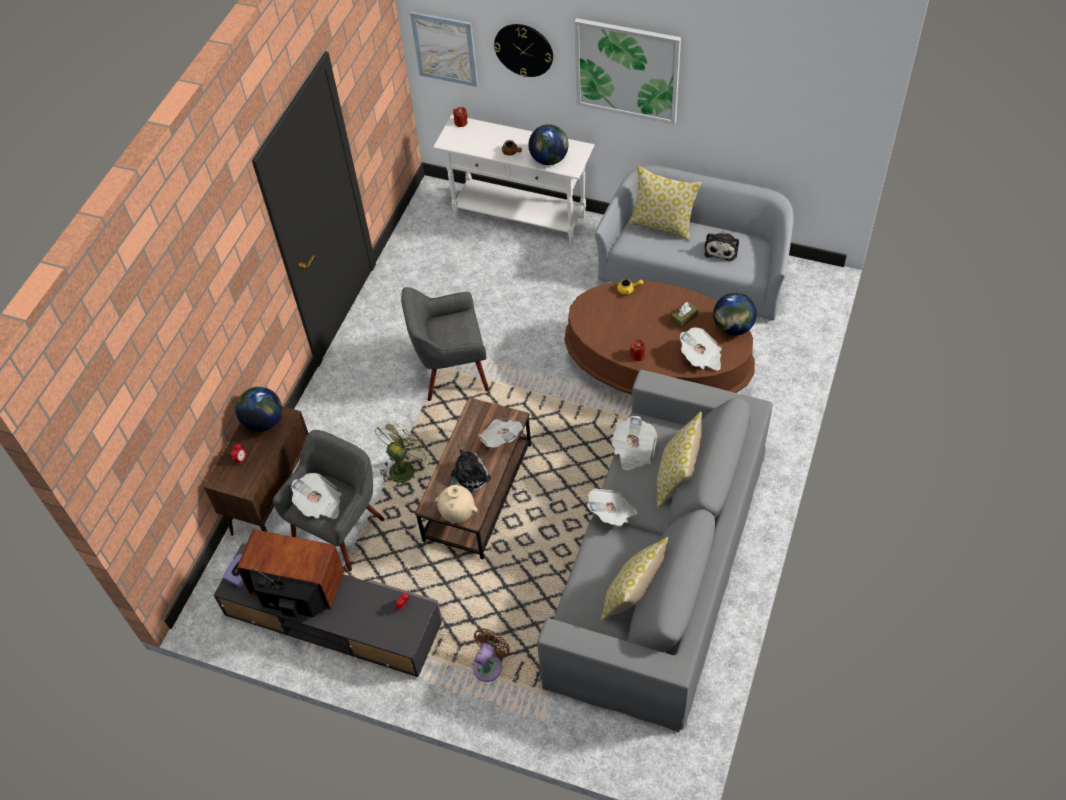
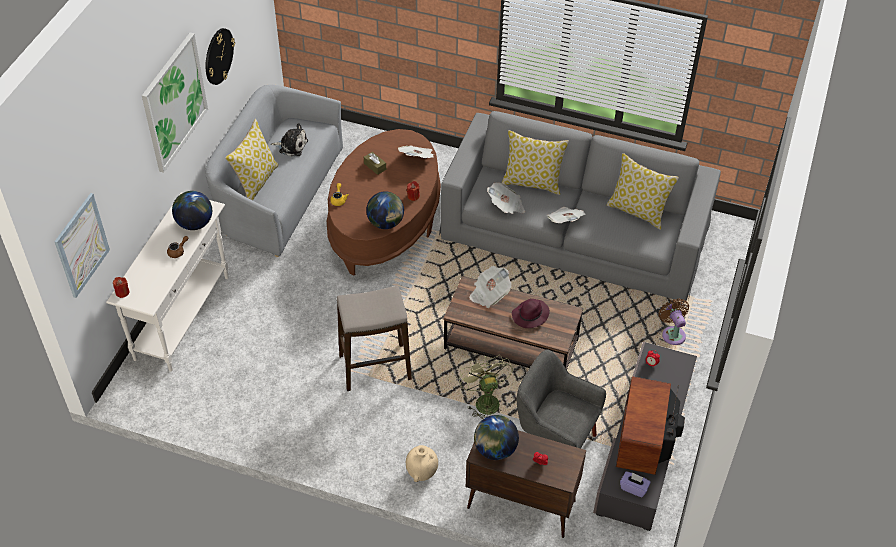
camera: 95 degrees left, 5 degrees down
(319, 504) = (568, 417): newspaper -> none
(404, 467) = (484, 400): green fan -> green fan turned 45 degrees clockwise
(451, 371) = (375, 368): grey armchair -> stool
(458, 514) = (567, 321): beige vase -> beige vase (422, 472)
(468, 477) = (530, 316): plush toy -> purple hat
(489, 665) = (672, 333): brown fan -> brown fan turned 45 degrees clockwise
(524, 50) = (123, 170): wall clock -> wall clock (218, 56)
(733, 327) = (387, 138): globe -> globe (386, 223)

